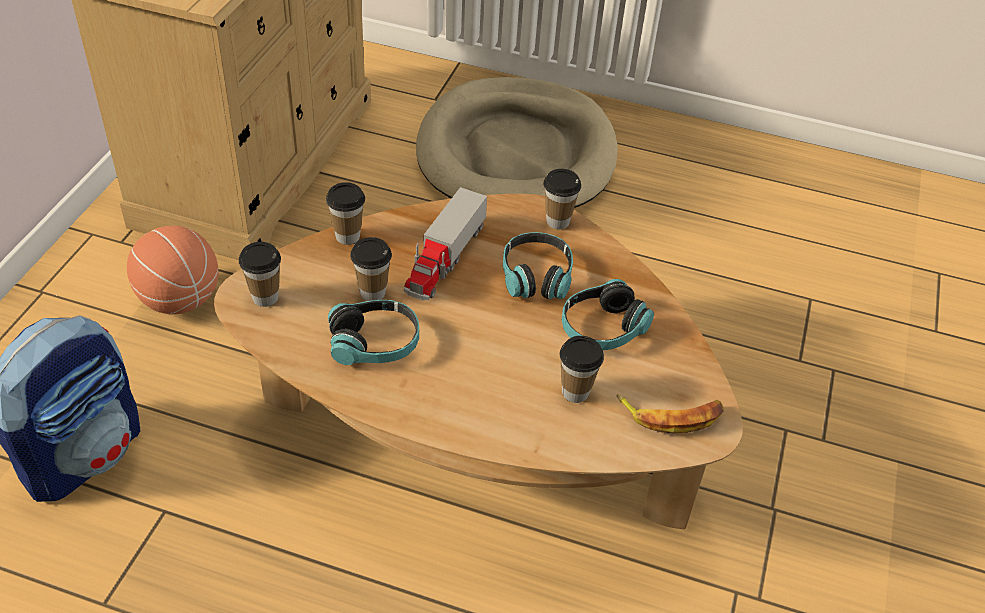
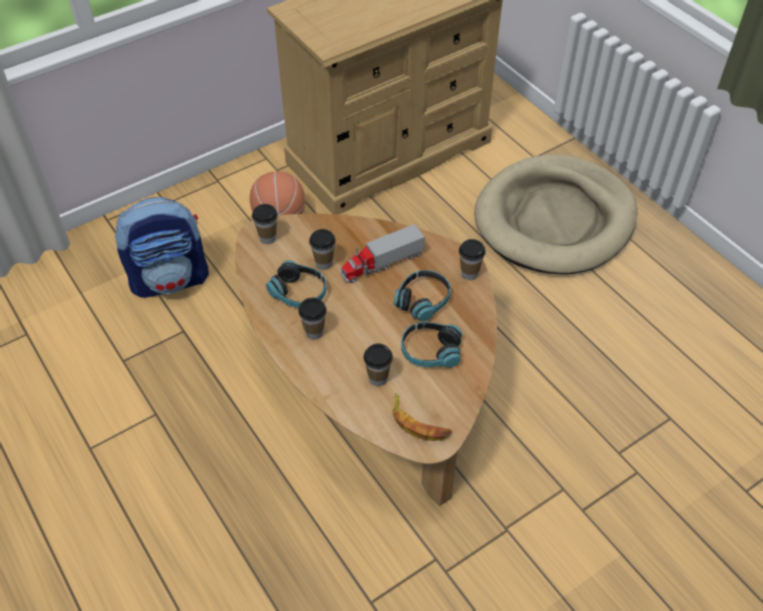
camera: 40 degrees right, 5 degrees up
(348, 236) = (340, 224): cup -> cup (314, 332)

